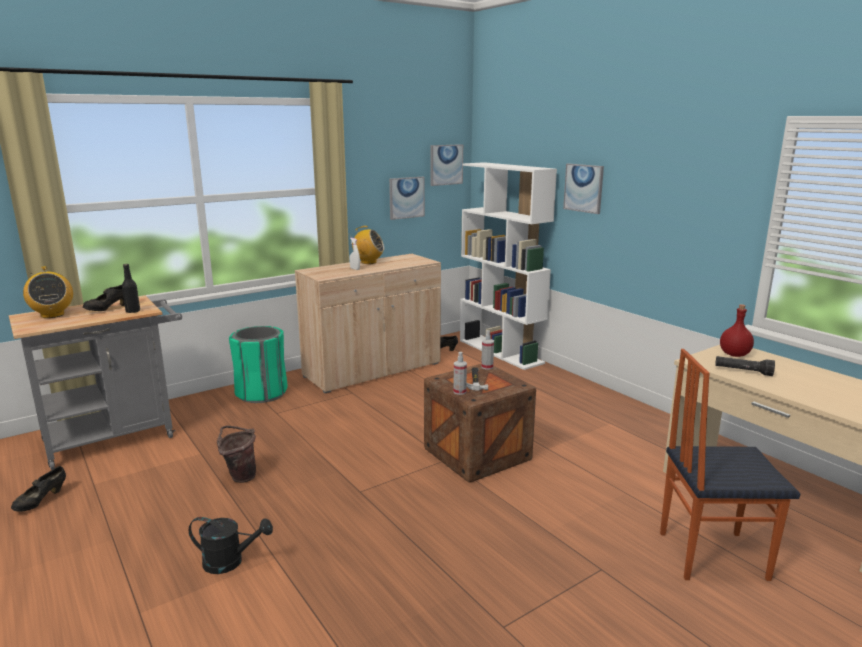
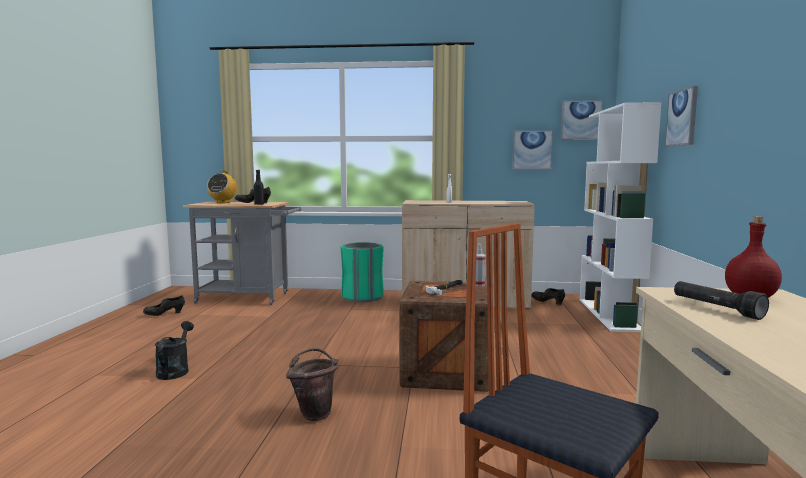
camera: 40 degrees right, 10 degrees down
(230, 562) = (175, 370): black watering can -> black watering can turned 135 degrees counterclockwise
(240, 476) = (265, 333): brown bucket -> brown bucket (314, 413)
(368, 262) = (471, 201): radio -> none
(459, 392) = (413, 291): spray bottle -> none

